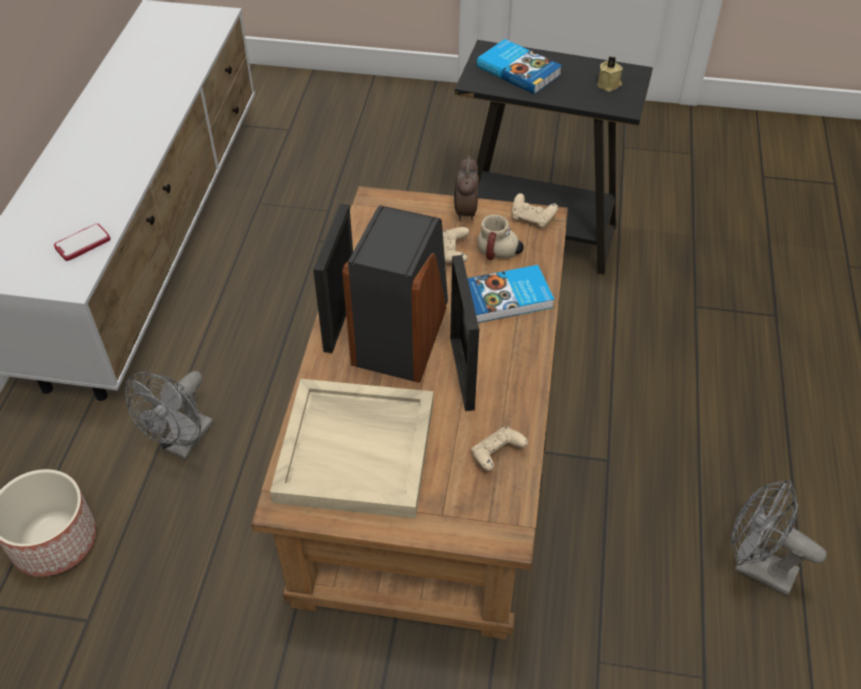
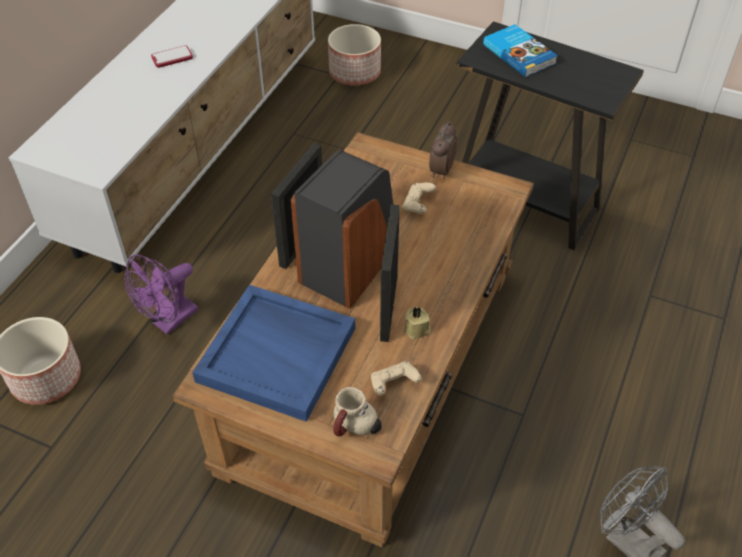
camera: 15 degrees right, 0 degrees up
(83, 243) = (117, 140): phone -> phone (172, 58)
(183, 443) = (169, 321): grey fan -> purple fan
(307, 124) = (355, 73): none -> planter
(357, 450) = (278, 354): beige tray -> blue tray
(499, 255) = (457, 213): mug -> mug (355, 428)
(507, 298) = (451, 252): book -> none
(532, 218) = (498, 187): beige game controller -> none
(609, 85) = (597, 79): beige candle -> beige candle (417, 330)

